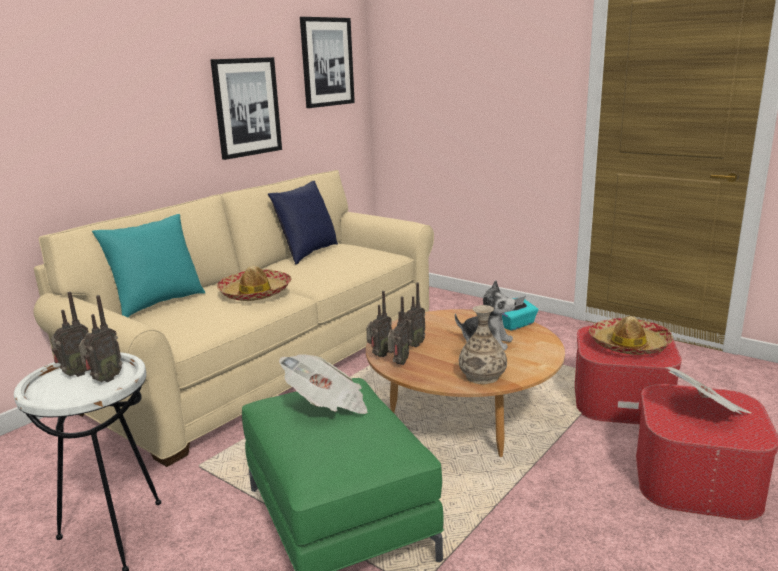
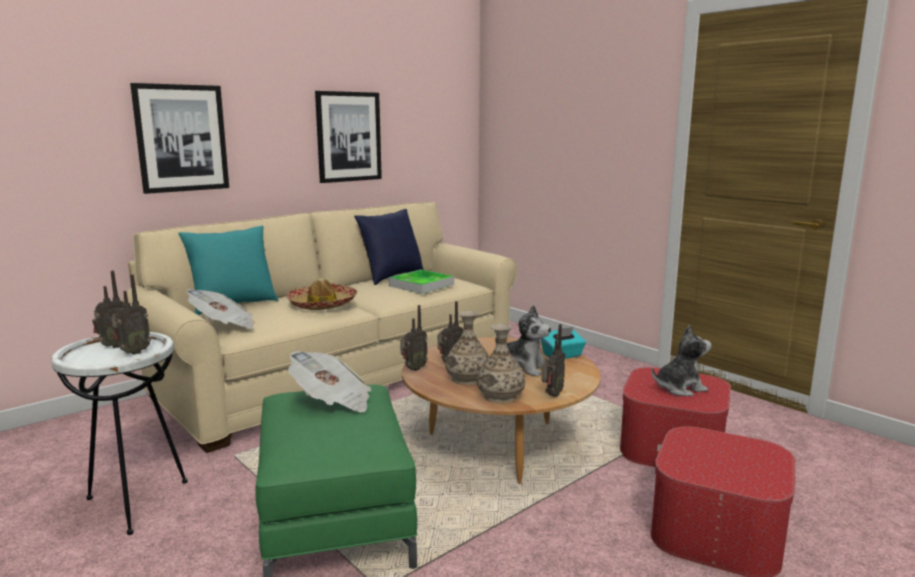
camera: 10 degrees right, 5 degrees down
(327, 62) = (435, 101): picture -> picture (181, 138)
(344, 261) = (421, 285): none -> tray
(398, 363) = (426, 377): radio -> radio (551, 395)
(439, 360) = (467, 379): none -> vase
(629, 345) = (679, 388): hat -> plush toy
(705, 410) = (727, 456): newspaper -> newspaper (224, 325)

